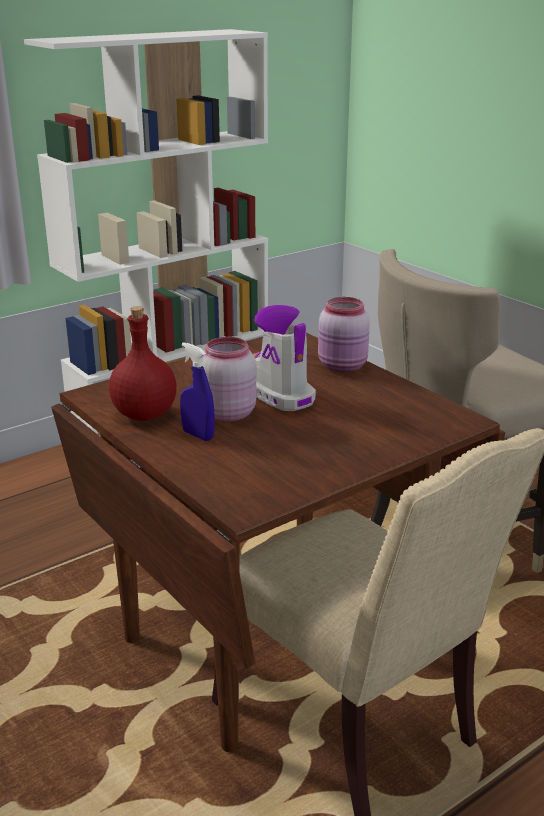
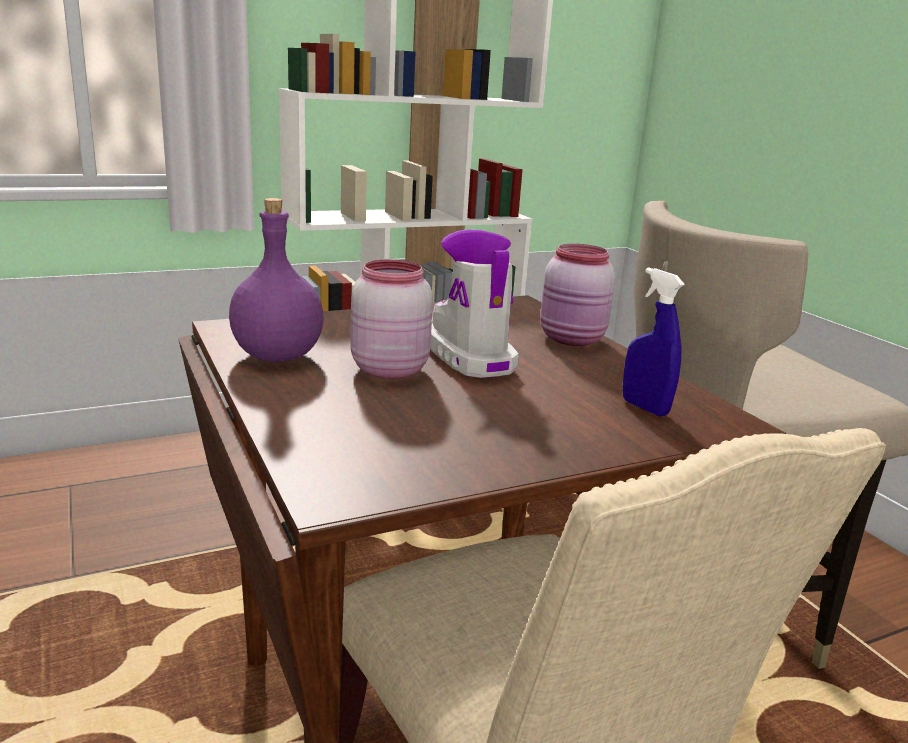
camera: 10 degrees right, 5 degrees down
(143, 415) = (275, 356): red bottle -> purple bottle
(198, 435) = (331, 388): blue spray bottle -> blue spray bottle (644, 407)

